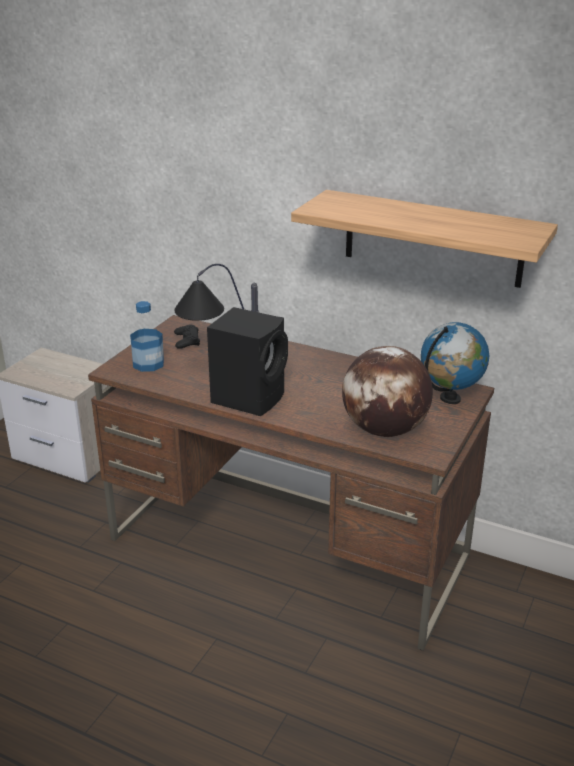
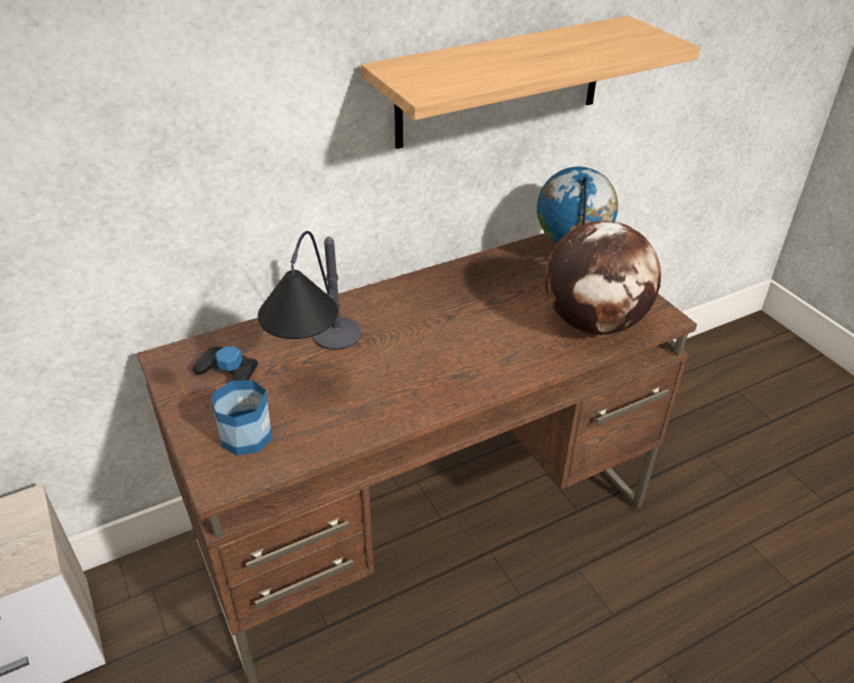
camera: 55 degrees left, 10 degrees up
(250, 397) = (432, 384): black speaker -> none

